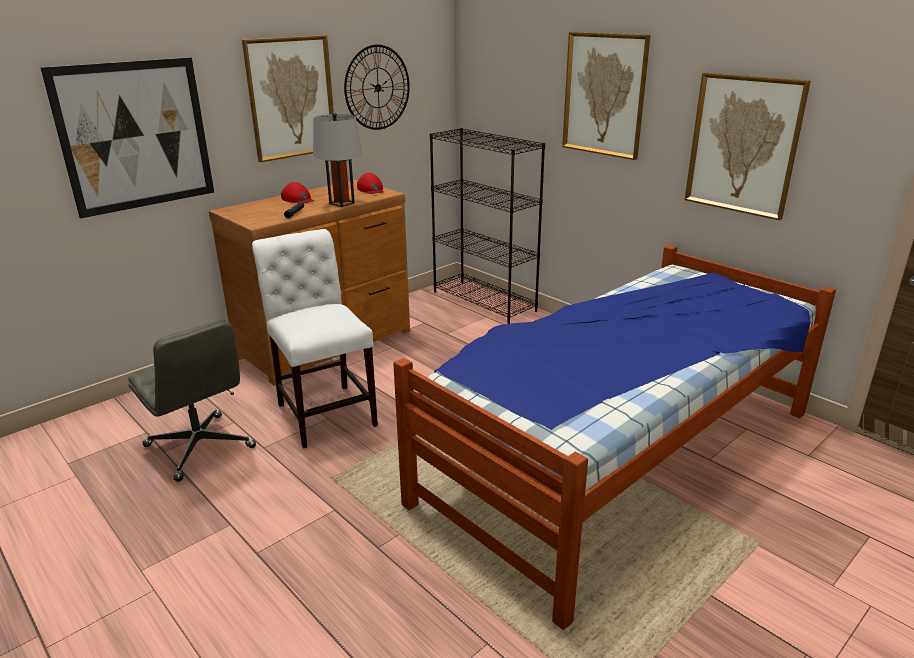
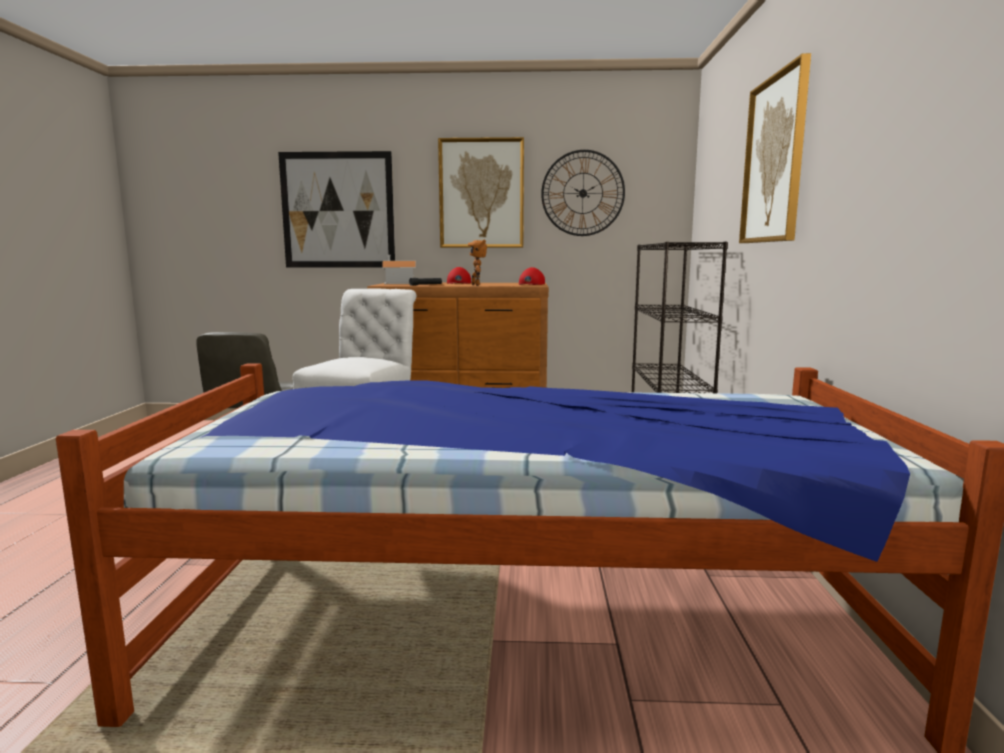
camera: 45 degrees right, 15 degrees down
(244, 214) = (397, 283): none -> toy house
(342, 203) = (477, 285): grey table lamp -> toy robot
(743, 145) = (893, 174): picture -> none

